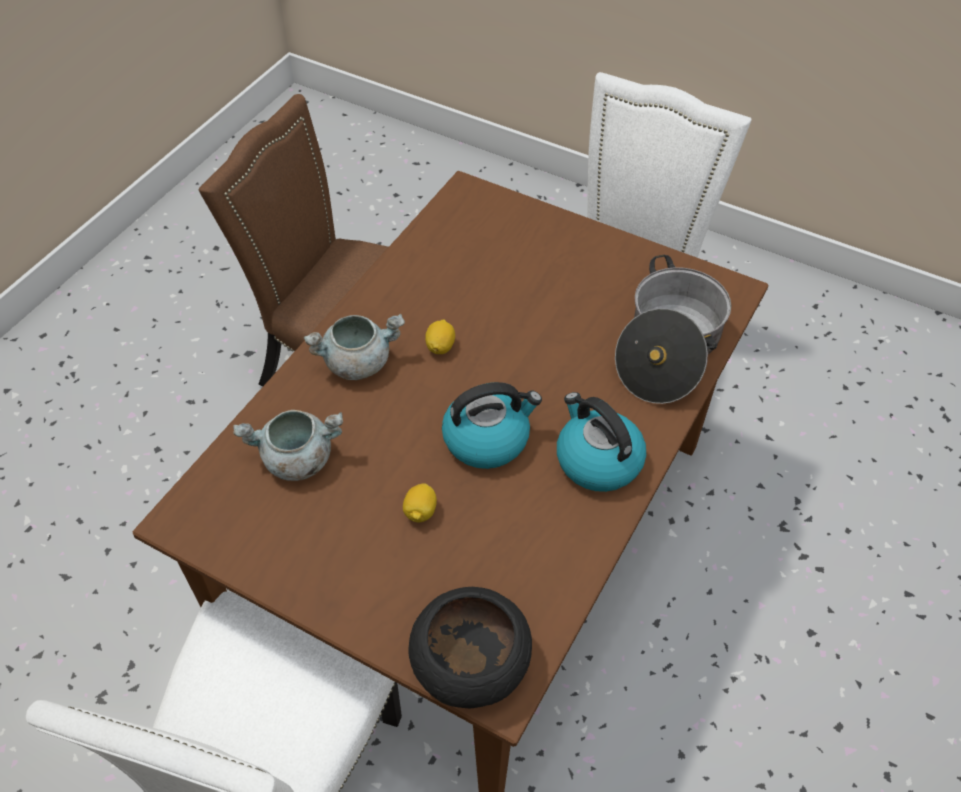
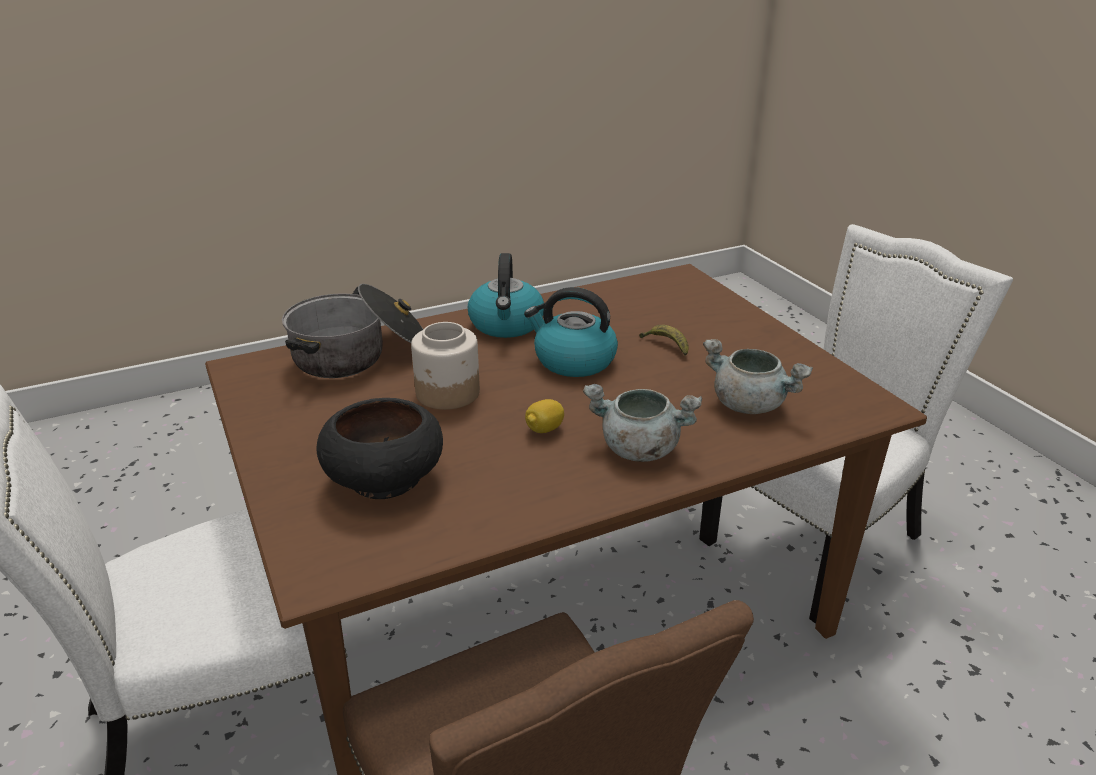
camera: 145 degrees left, 20 degrees down
(420, 512) = (666, 345): lemon -> banana
(472, 665) = (690, 286): black bowl -> black bowl (384, 479)
(547, 345) = (448, 393): none -> jar

